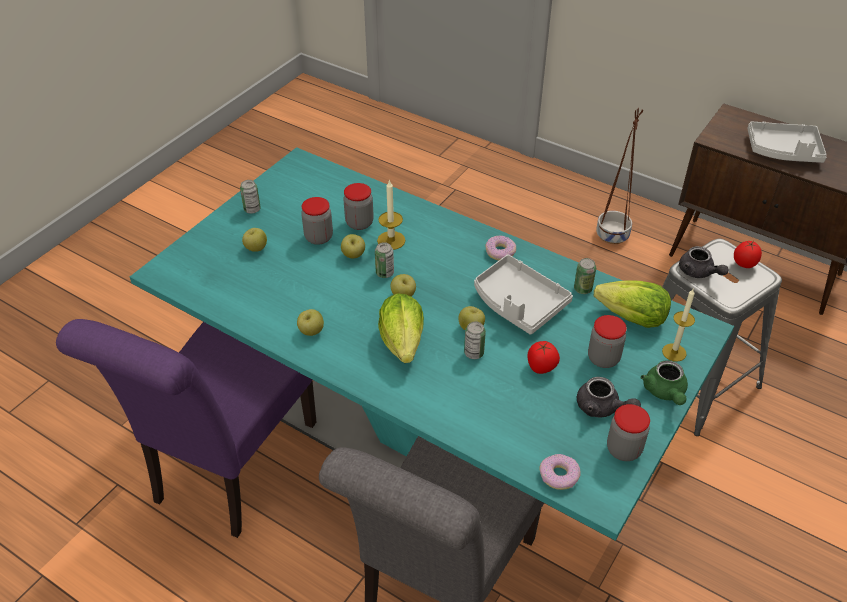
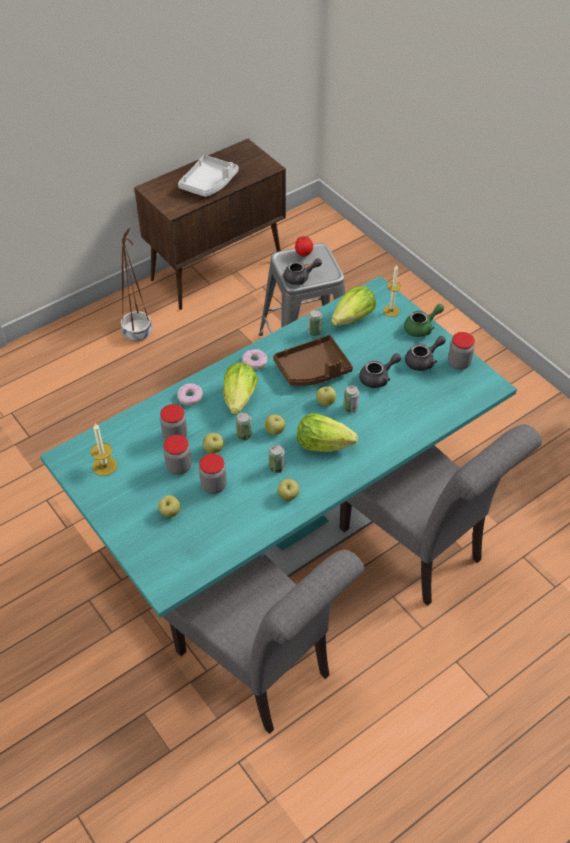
camera: 70 degrees left, 5 degrees up
(229, 471) = (261, 668): purple chair -> grey chair
(252, 209) = (114, 505): can -> can (276, 468)
(391, 240) = (207, 421): candle -> candle (104, 466)
(437, 255) = (240, 398): none -> lettuce
(518, 303) = (313, 370): grey tray -> brown tray
(541, 368) = (378, 378): tomato -> grey teapot
(559, 476) = (468, 399): donut -> donut (190, 397)
(603, 358) = (382, 345): jar -> jar (213, 485)
(665, 392) = (422, 328): green teapot -> green teapot turned 45 degrees counterclockwise

